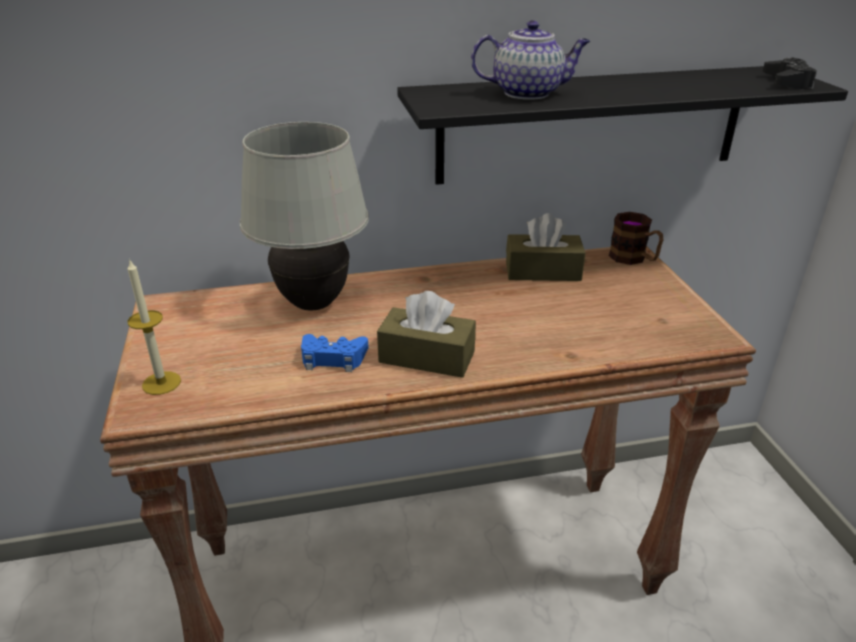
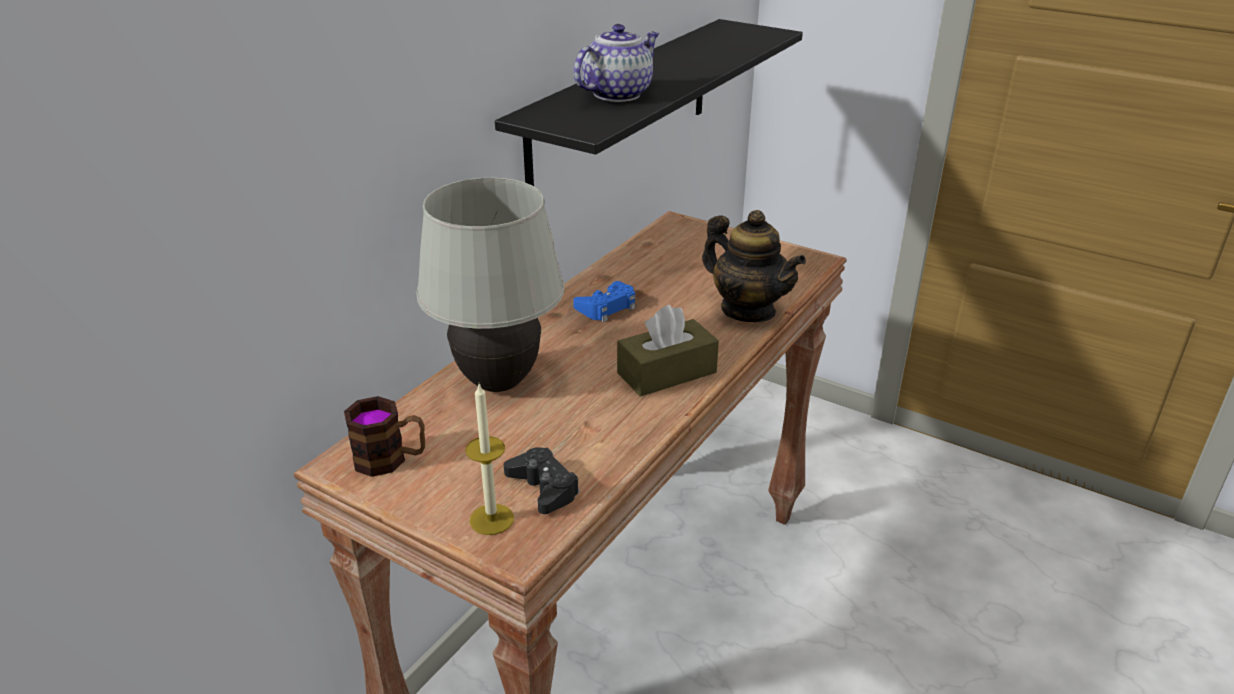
camera: 45 degrees left, 0 degrees up
(333, 358) = (599, 414): blue game controller -> blue game controller (607, 307)
(543, 271) = (636, 265): brown tissue box -> none
(575, 346) = (748, 310): none -> teapot
(633, 259) = (682, 226): mug -> mug (390, 459)
(787, 82) = (758, 34): black game controller -> black game controller (543, 487)

